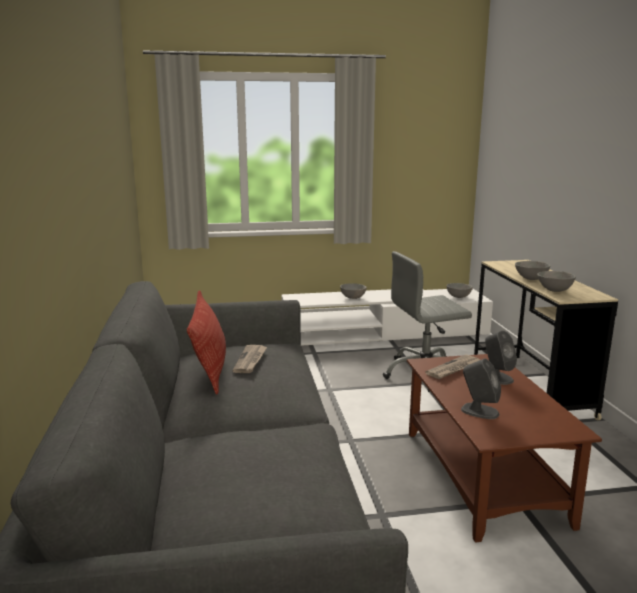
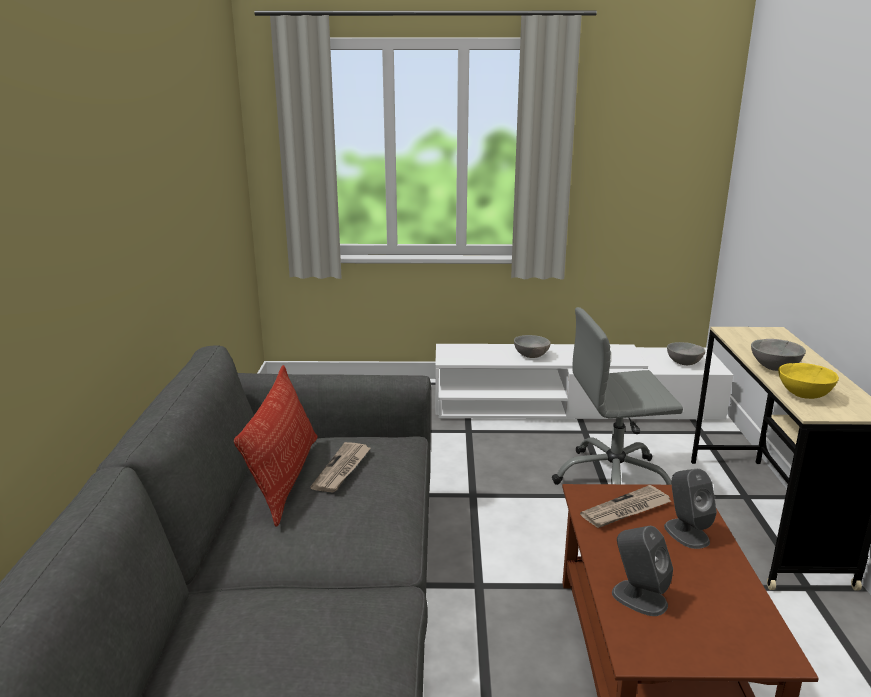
camera: 10 degrees right, 5 degrees up
(554, 290) = (802, 395): grey bowl -> yellow bowl

